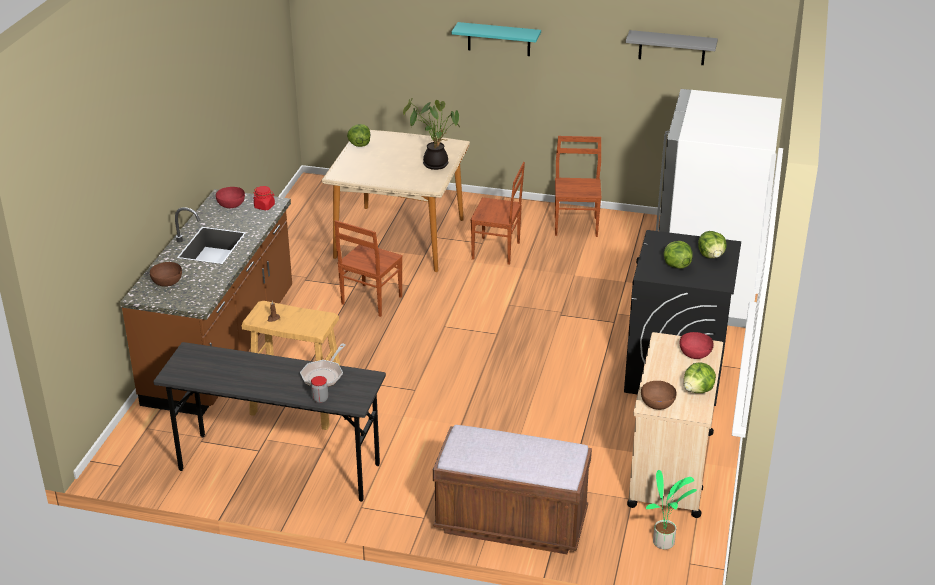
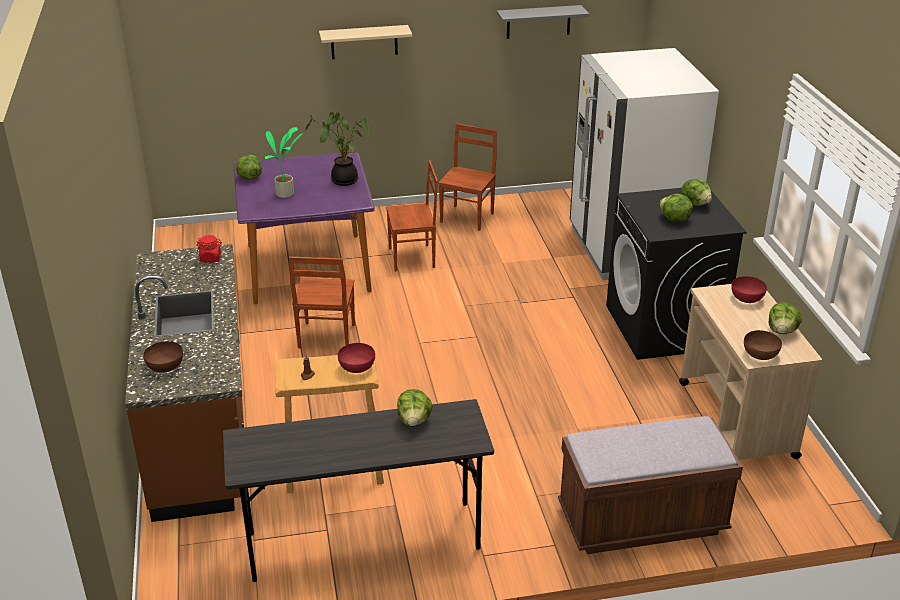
camera: 25 degrees left, 0 degrees up
(231, 205) = (171, 265): red bowl -> red bowl (357, 367)
(320, 399) = (433, 448): jar -> none
(324, 375) = (414, 421): frying pan -> lettuce
(400, 239) = (309, 268): beige dining table -> purple dining table
(499, 39) = (364, 42): turquoise shelf -> beige shelf
(576, 226) = (468, 217): brown chair -> brown chair turned 45 degrees clockwise
(665, 543) = (792, 492): potted plant -> potted plant (286, 194)

